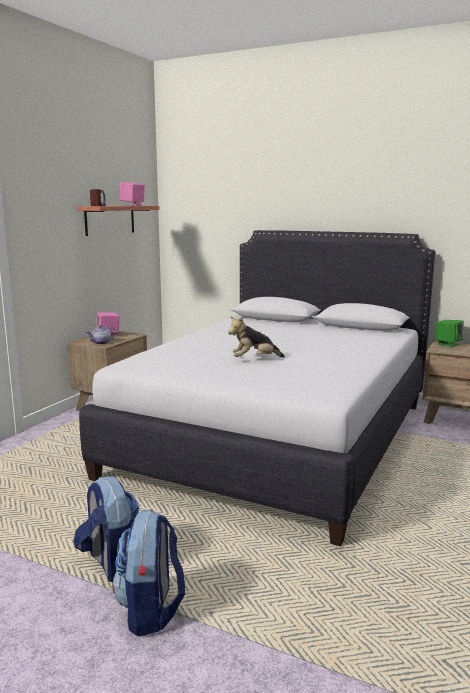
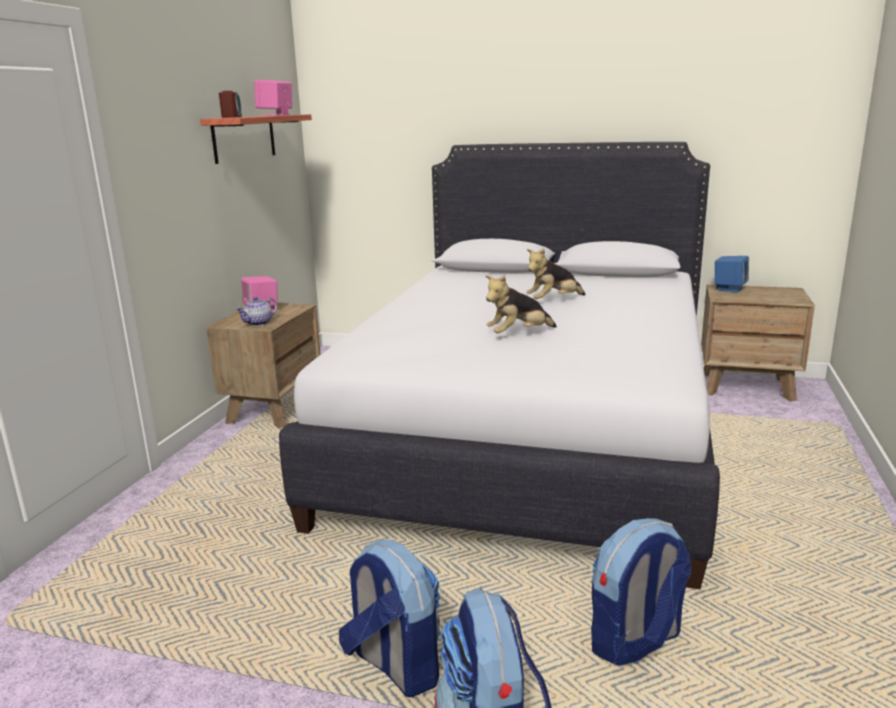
camera: 10 degrees left, 5 degrees up
(276, 572) = (635, 642): none -> backpack
(297, 341) = (553, 301): none -> plush toy
(448, 344) = (729, 289): green speaker -> blue speaker

